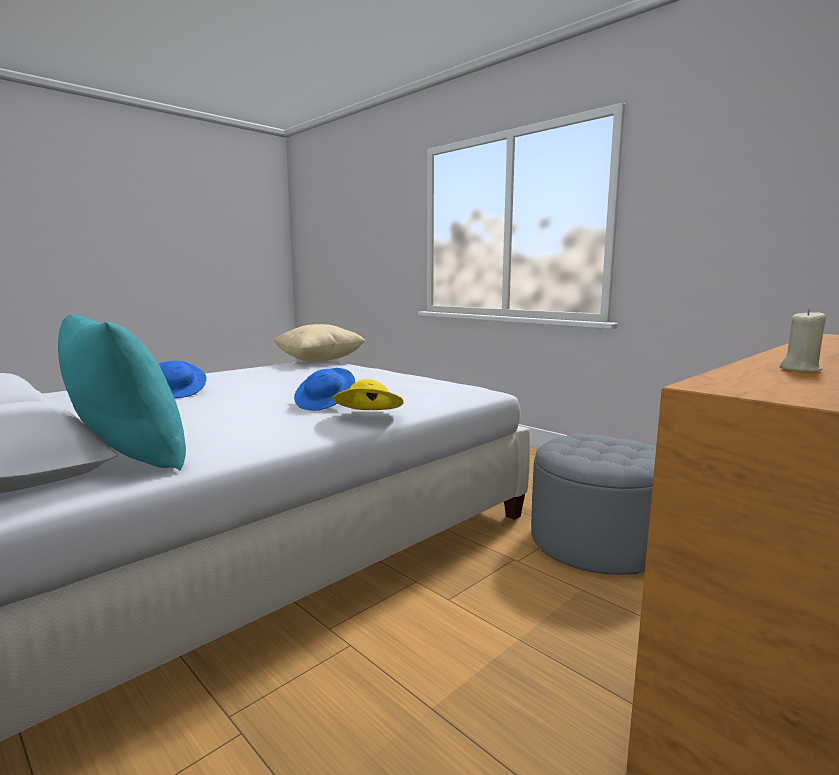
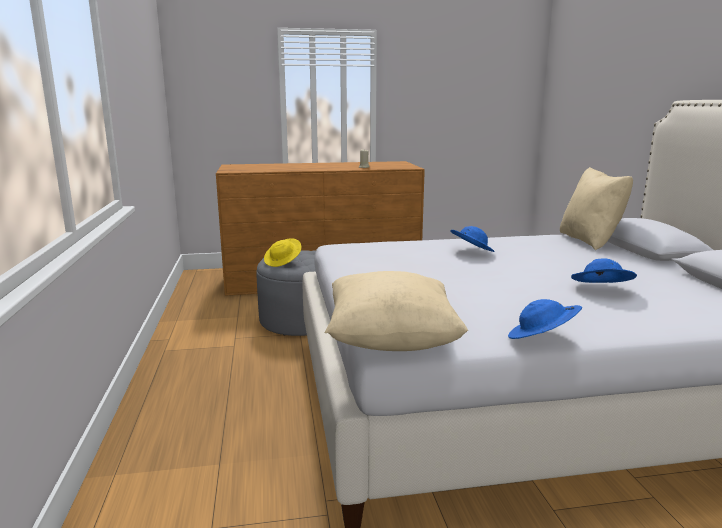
camera: 145 degrees left, 5 degrees up
(128, 457) = (590, 241): turquoise pillow -> beige pillow
(236, 369) = (542, 339): none -> blue hat
(367, 417) = (455, 240): yellow hat -> yellow hat (283, 262)

